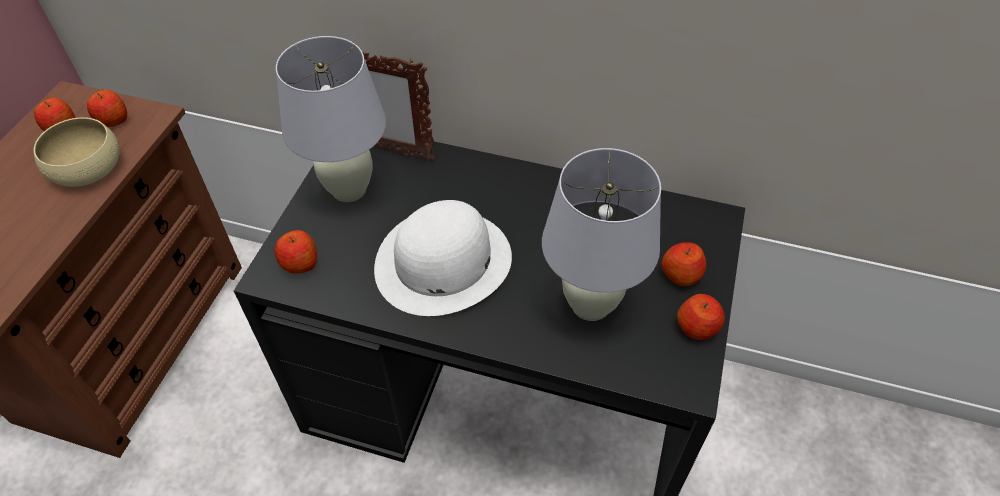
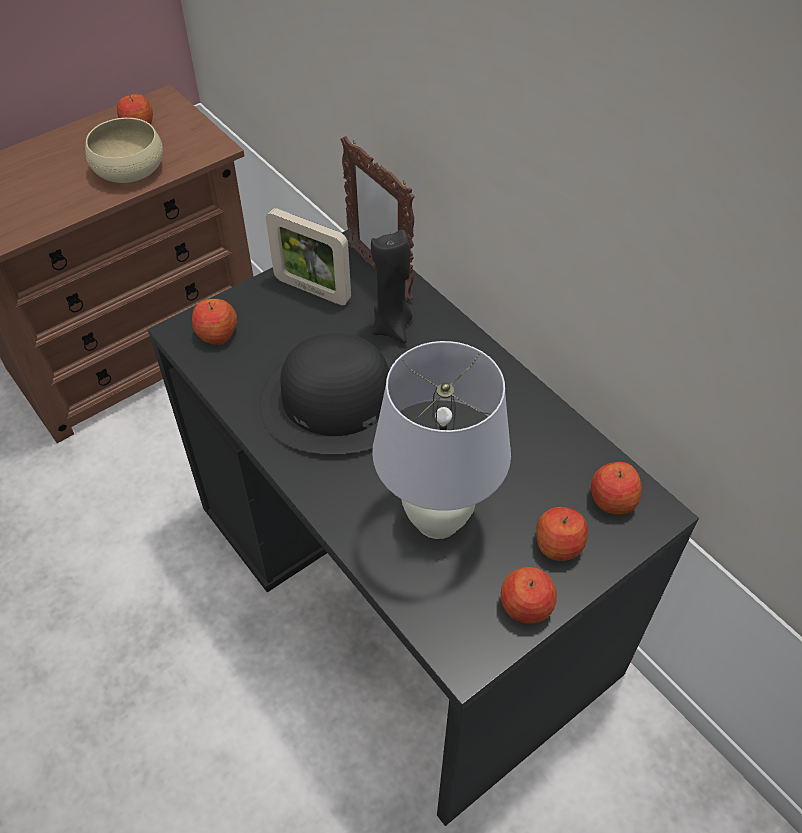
camera: 35 degrees right, 0 degrees up
(113, 120) = (180, 136): apple -> apple (612, 500)
(348, 189) = (312, 290): white table lamp -> picture frame
(436, 186) = (393, 327): none -> black candle
(443, 262) = (336, 400): white hat -> black hat

